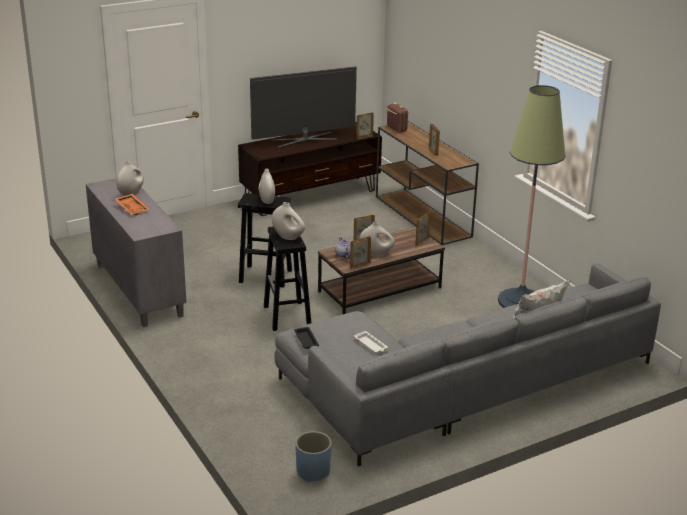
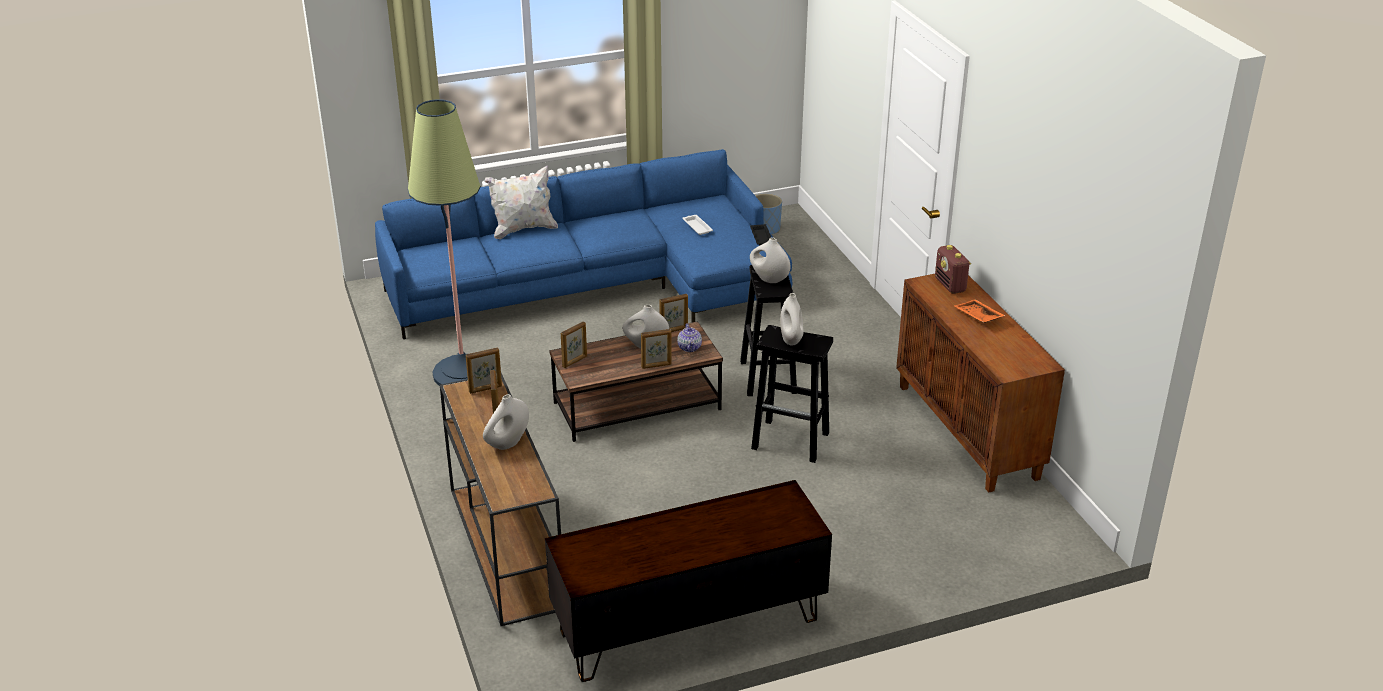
camera: 170 degrees left, 5 degrees up
(131, 193) = (988, 344): white vase -> white vase (507, 443)
(137, 290) = (968, 432): grey cabinet -> brown cabinet
(304, 139) = (700, 538): television -> none
(364, 137) = (580, 536): picture frame -> picture frame (485, 389)
(396, 129) = (526, 488): radio -> radio (950, 285)
(460, 385) = (599, 285): grey sofa -> blue sofa

